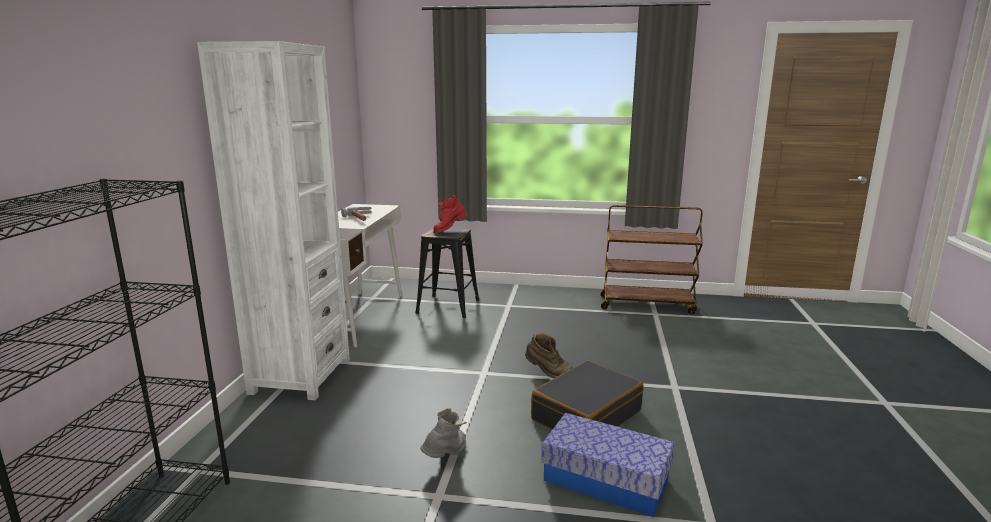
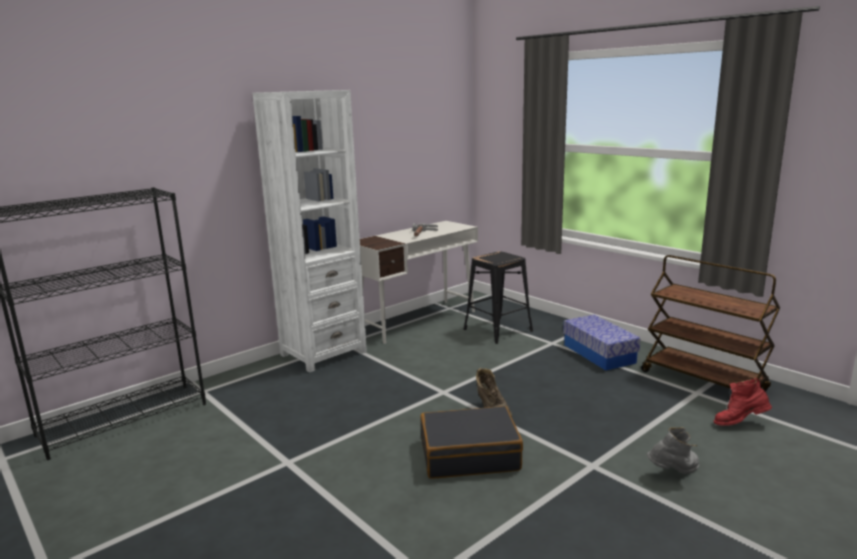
camera: 40 degrees right, 0 degrees up
(446, 457) = (328, 440): grey boot -> grey boot (673, 472)
(449, 231) = (503, 257): red boot -> red boot (739, 423)
(606, 480) = (404, 507): storage box -> storage box (599, 353)

